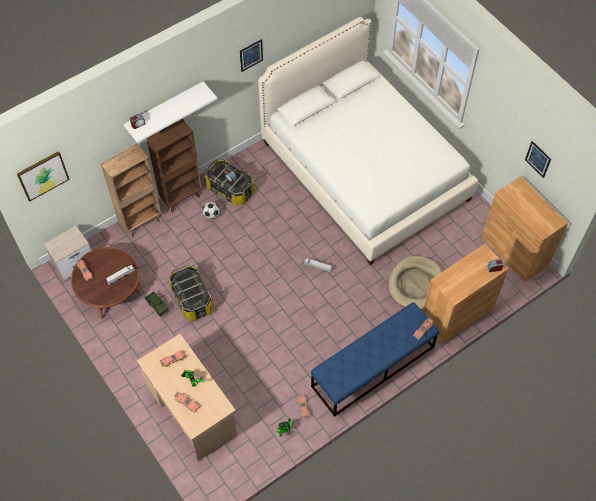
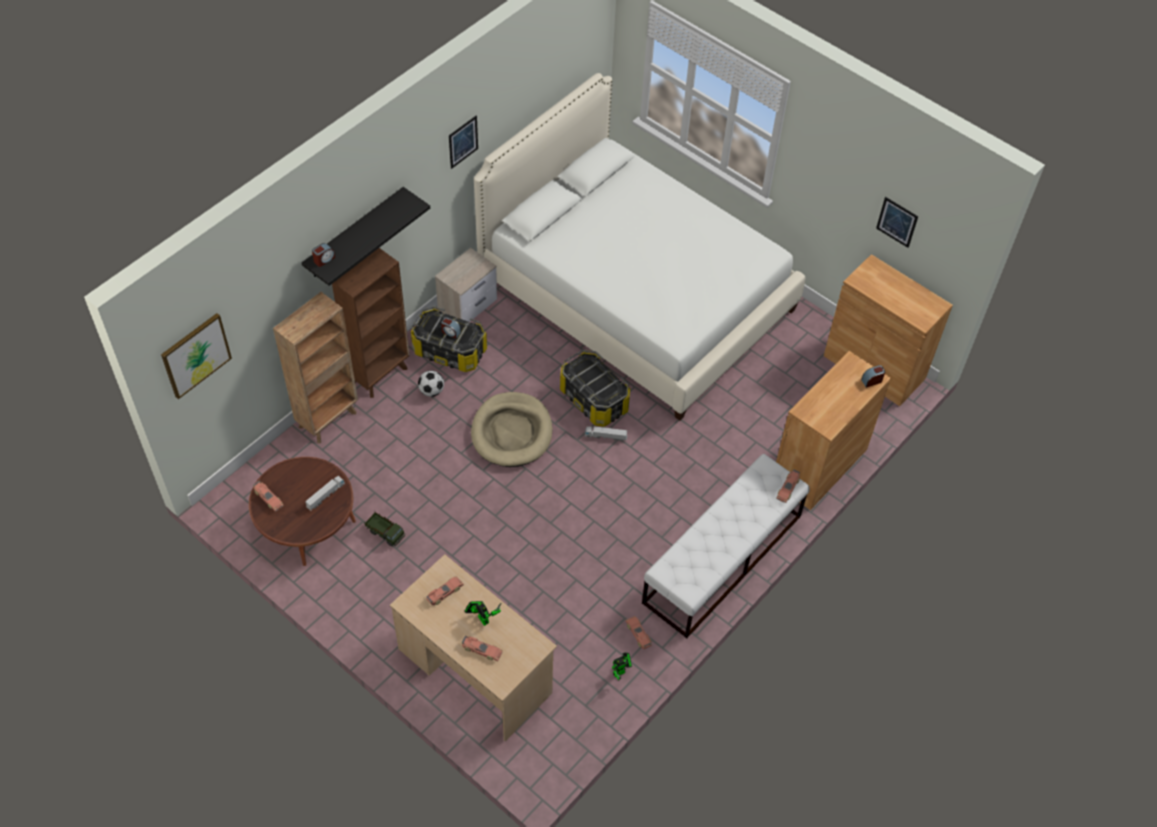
camera: 15 degrees left, 5 degrees down
(74, 262) = (241, 493): nightstand -> nightstand (468, 304)
(165, 108) = (354, 234): white shelf -> black shelf
(192, 299) = (434, 514): storage box -> storage box (593, 399)
(372, 367) = (722, 559): blue bench -> white bench
(416, 284) = (751, 436): beige dog bed -> beige dog bed (512, 432)

